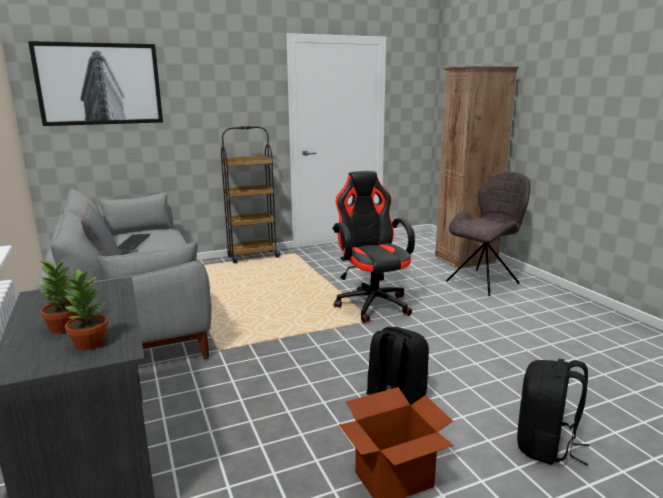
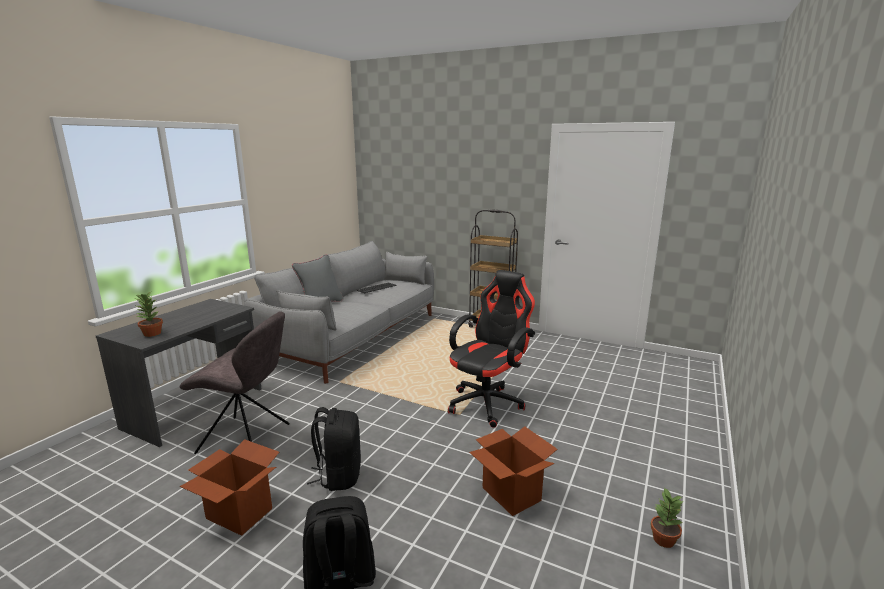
camera: 50 degrees right, 0 degrees up
(63, 327) = (169, 322): potted plant -> potted plant (663, 539)
(99, 84) = (402, 168): picture -> none
(465, 259) = (680, 408): brown cabinet -> none
(484, 282) = (641, 439): grey chair -> grey chair (247, 439)
(499, 341) = (511, 494): none -> cardboard box

